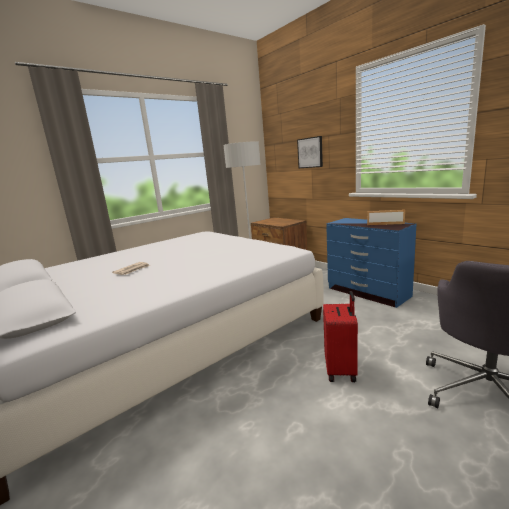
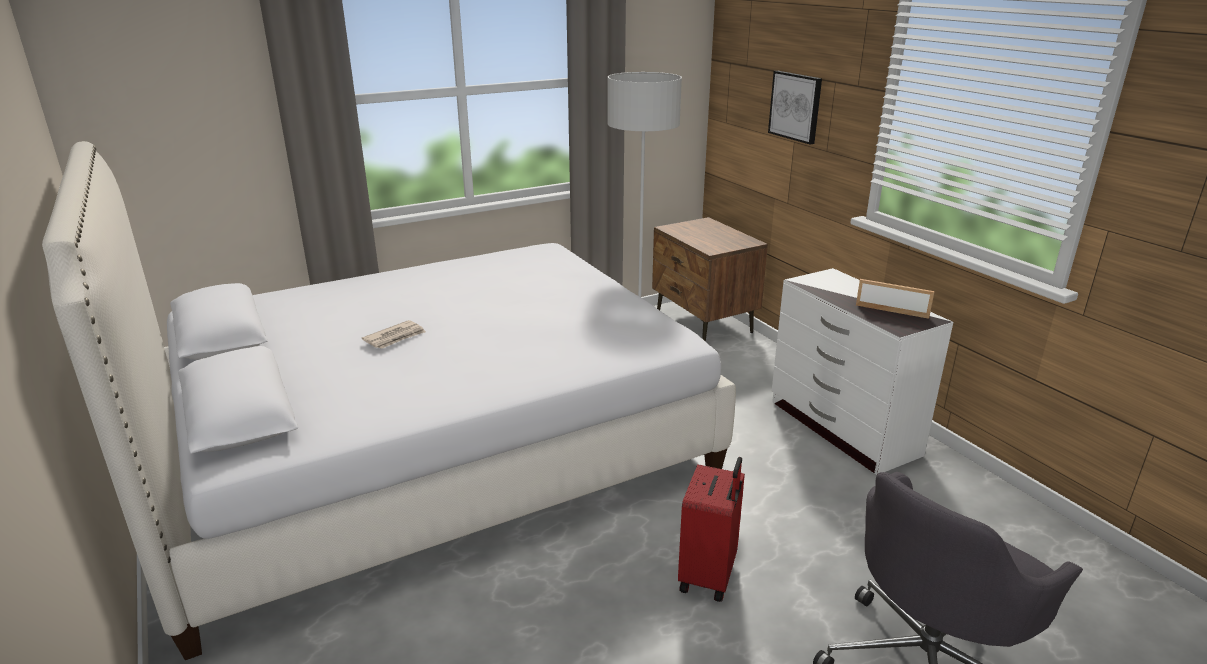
camera: 10 degrees right, 10 degrees up
(368, 292) = (842, 428): blue dresser -> white dresser

